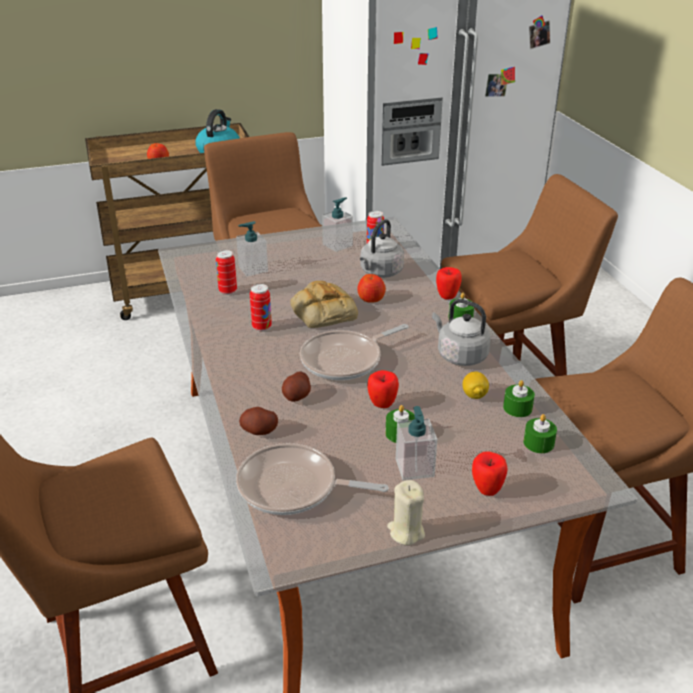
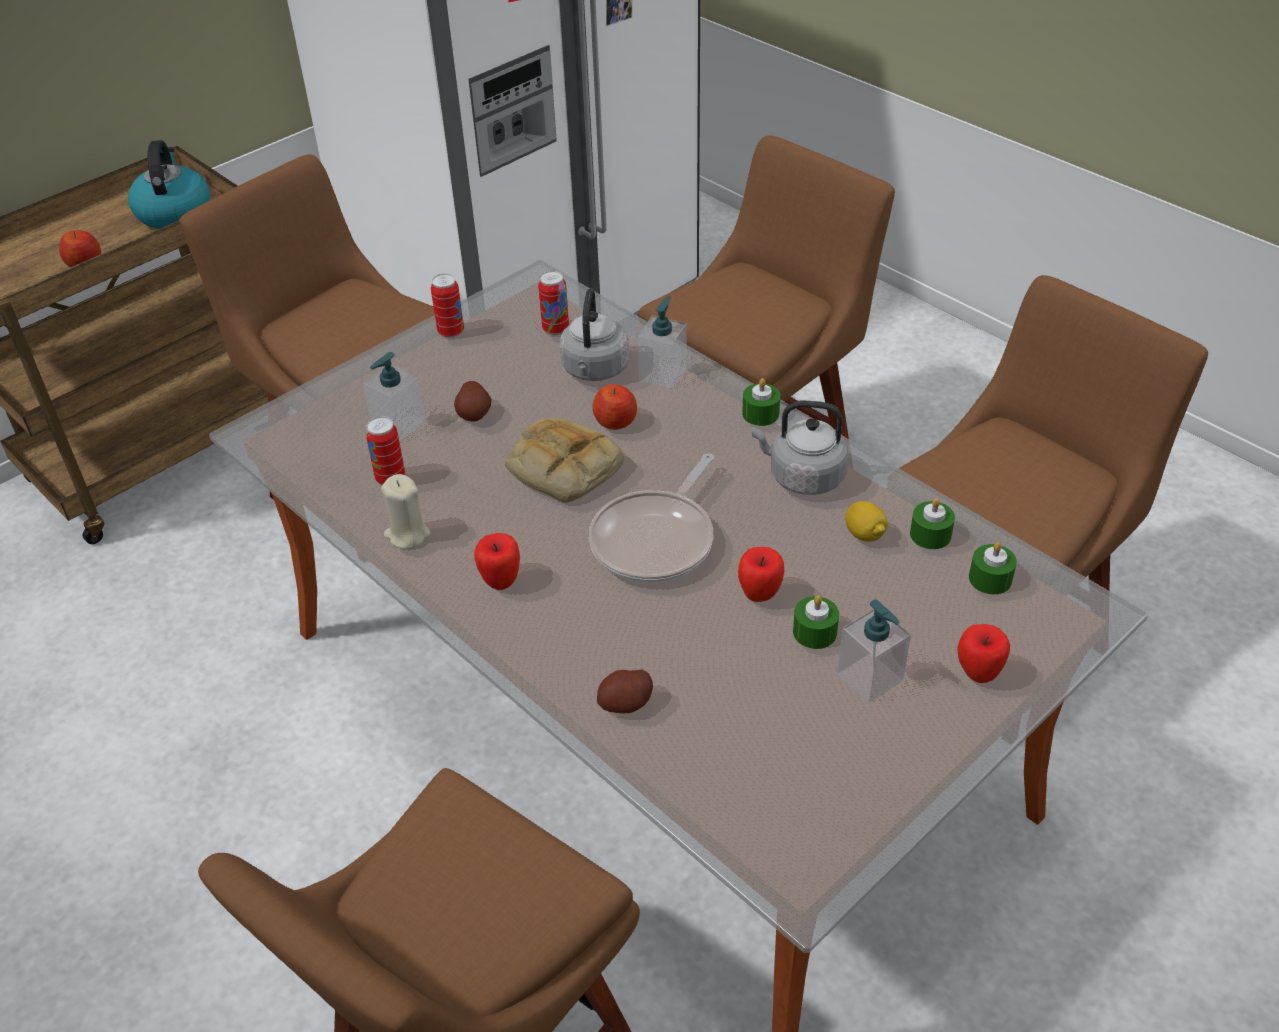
camera: 25 degrees left, 10 degrees up
(261, 327) = (493, 526): can -> can (451, 332)
(293, 487) = (739, 773): frying pan -> none
(297, 396) = (634, 626): potato -> potato (474, 413)
(337, 245) = (495, 339): soap dispenser -> soap dispenser (663, 374)
(406, 531) = (926, 777): beige candle -> beige candle (407, 534)
(447, 296) = (717, 382): apple -> apple (501, 581)

